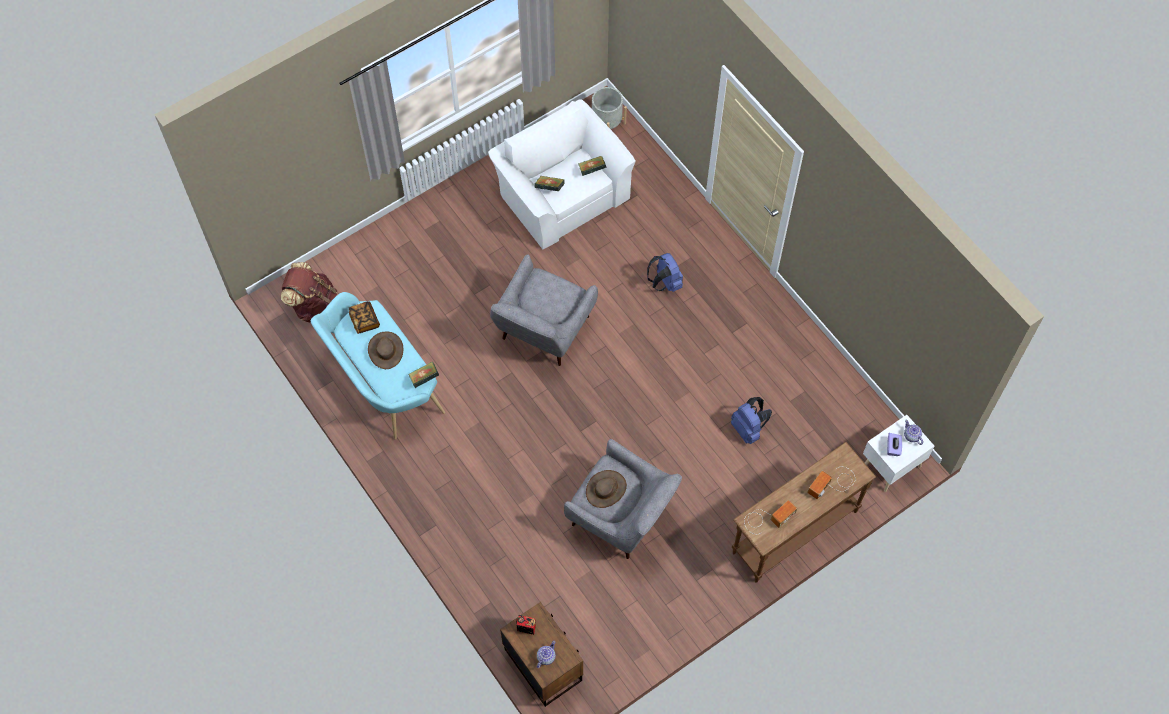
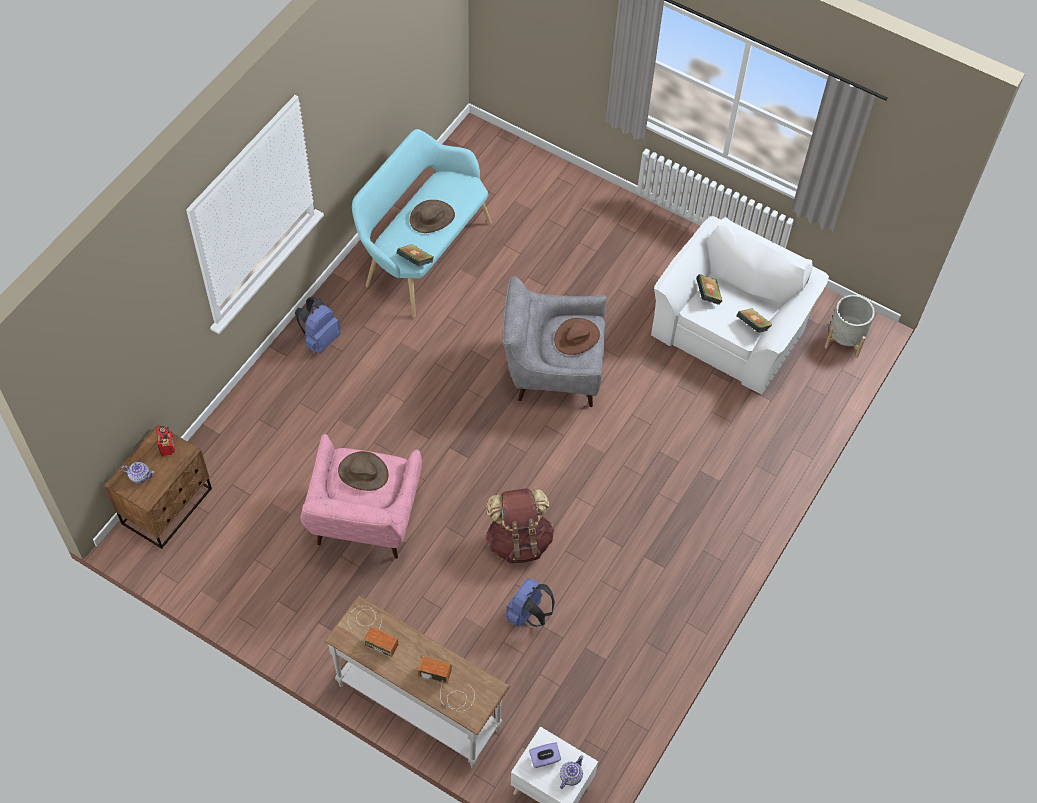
camera: 65 degrees right, 5 degrees down
(313, 304) = (483, 165): brown backpack -> brown backpack (519, 540)
(364, 321) = (457, 188): book -> none
(549, 292) = (577, 337): none -> brown hat
(622, 518) = (363, 523): grey armchair -> pink armchair
(665, 283) = (672, 466): blue backpack -> blue backpack (320, 339)
(794, 531) = (419, 705): brown console table -> white console table

